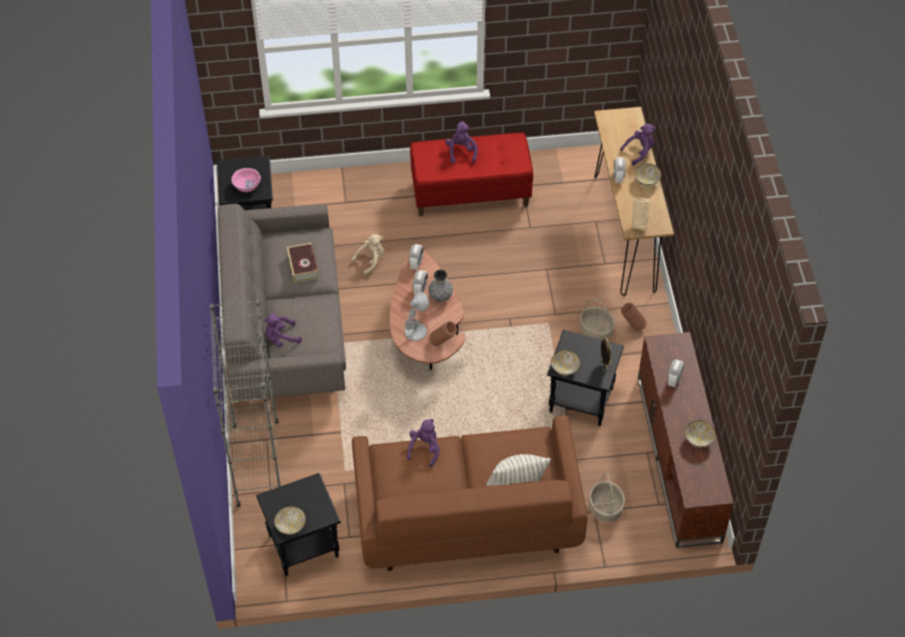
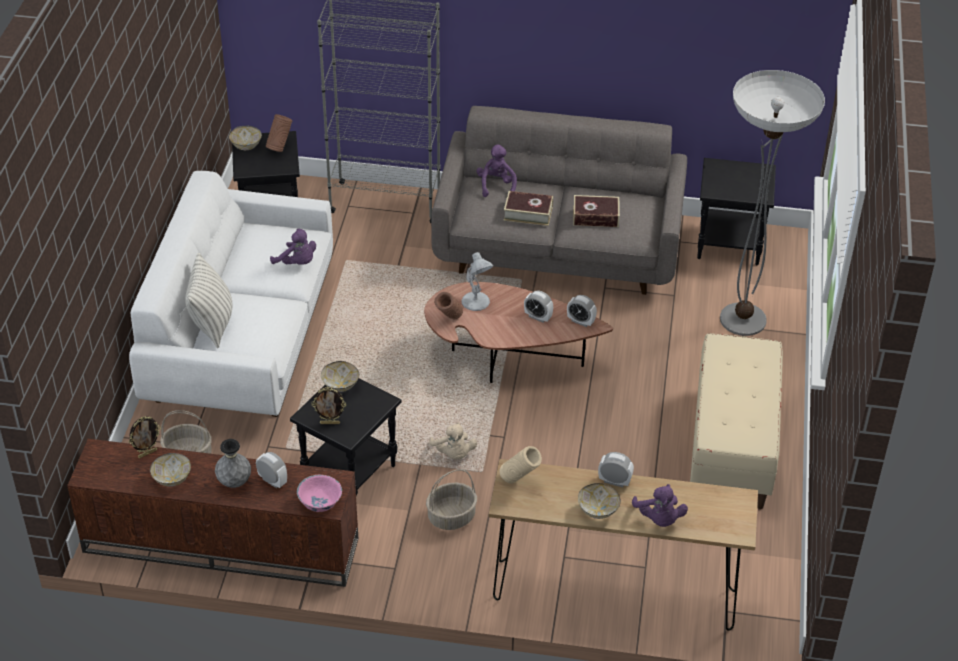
camera: 105 degrees right, 10 degrees down
(247, 186) = (725, 181): pink bowl -> pink bowl (319, 502)
(312, 309) = (528, 213): none -> book
(337, 203) = (743, 319): none -> floor lamp
(371, 260) = (639, 332): beige plush toy -> beige plush toy (453, 454)
(440, 297) = (519, 332): grey vase -> grey vase (234, 482)
(461, 151) = (752, 385): purple plush toy -> none
(466, 515) = (243, 339): brown sofa -> white sofa
(470, 193) = (732, 447): red bench -> beige bench
(632, 326) = (445, 557): brown vase -> brown vase (280, 148)
(682, 464) = (147, 453): none -> picture frame

